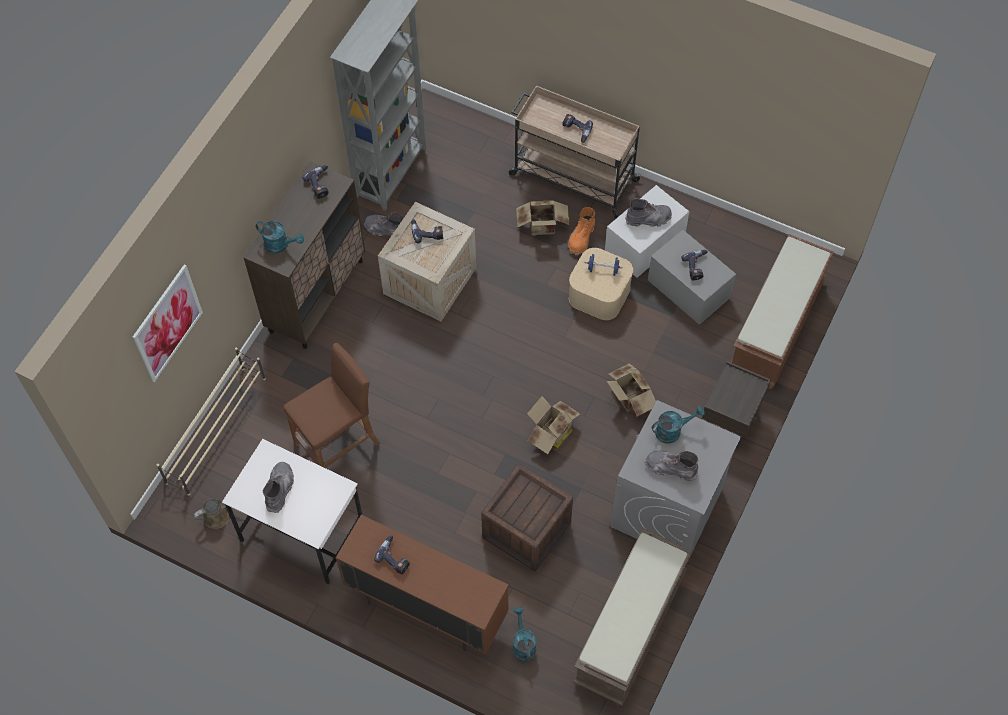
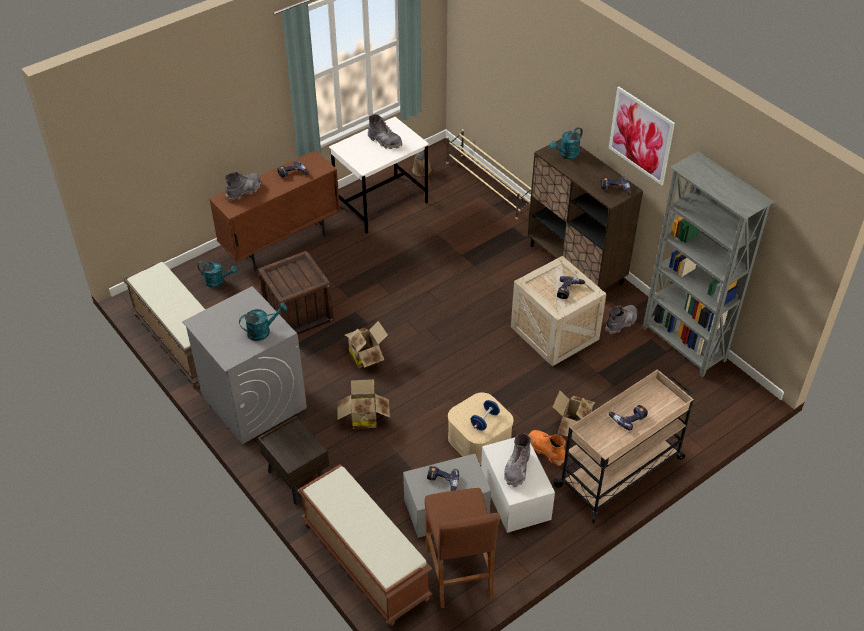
camera: 115 degrees right, 15 degrees down
(167, 323) = (510, 63): picture -> picture (641, 135)
(338, 444) = (437, 239): brown stool -> brown stool (459, 572)
(670, 468) = (233, 317): grey boot -> grey boot (244, 191)
(672, 431) = (263, 331): turquoise watering can -> turquoise watering can turned 120 degrees counterclockwise

